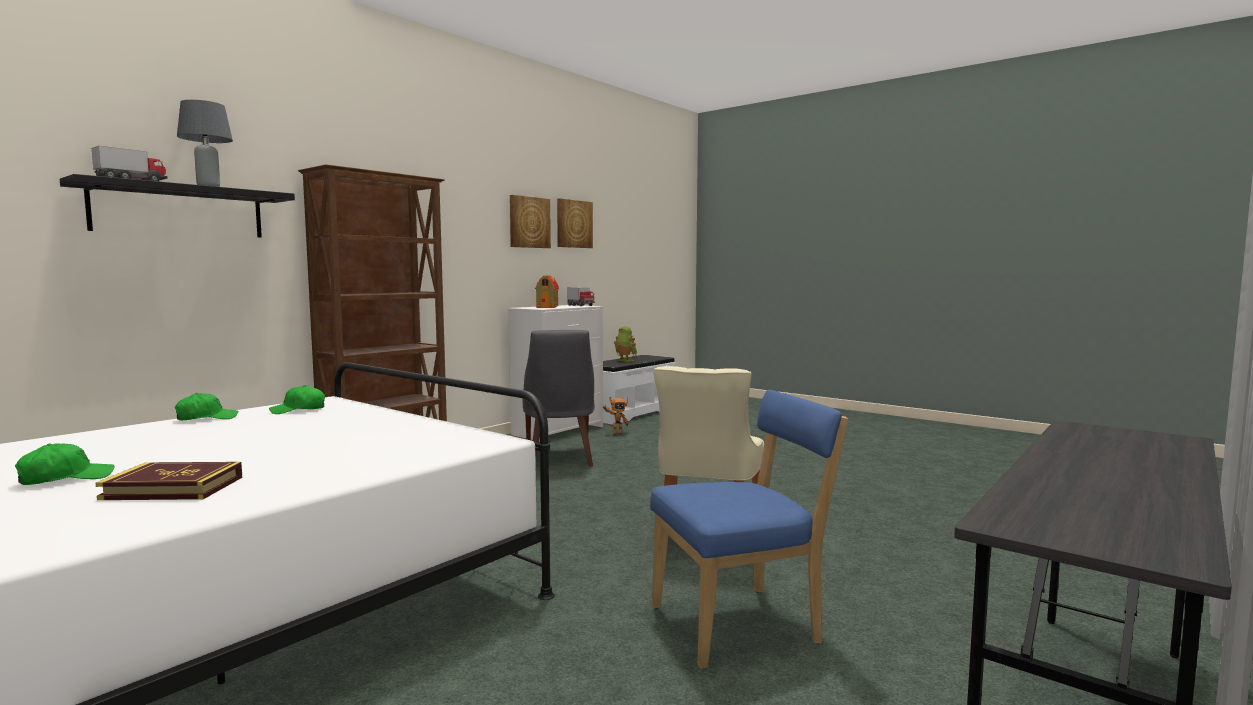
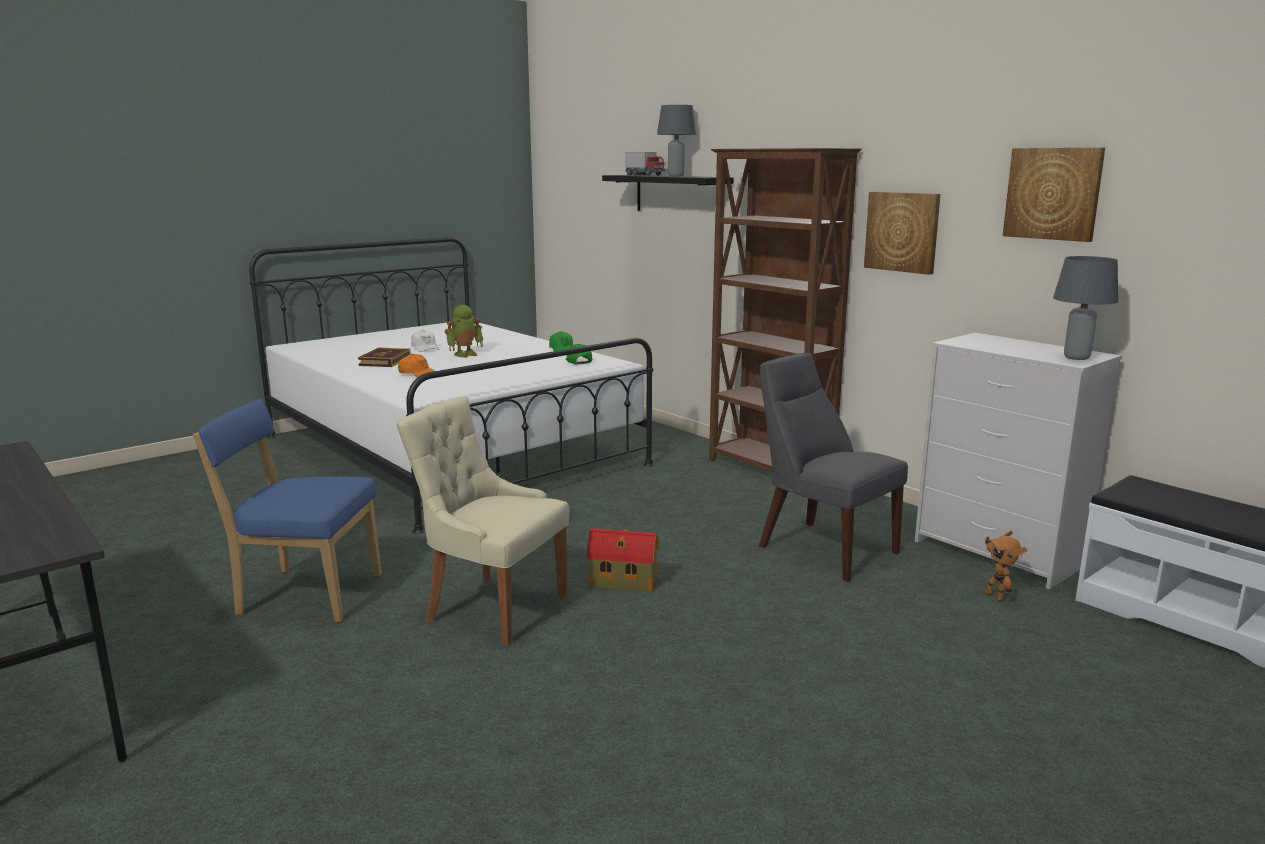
camera: 100 degrees right, 10 degrees up
(65, 478) = (425, 348): green cap -> white cap
(319, 458) = (418, 374): none -> orange cap
(547, 306) = (1014, 344): toy house -> toy house (625, 582)
(559, 458) = (822, 548): grey chair -> grey chair turned 45 degrees clockwise
(573, 224) = (1178, 194): picture -> picture (902, 232)
(580, 305) = (1077, 358): toy truck -> grey table lamp
(624, 361) = (1200, 507): toy robot -> toy robot (465, 354)
(741, 624) = (304, 594): blue chair -> blue chair turned 105 degrees clockwise

